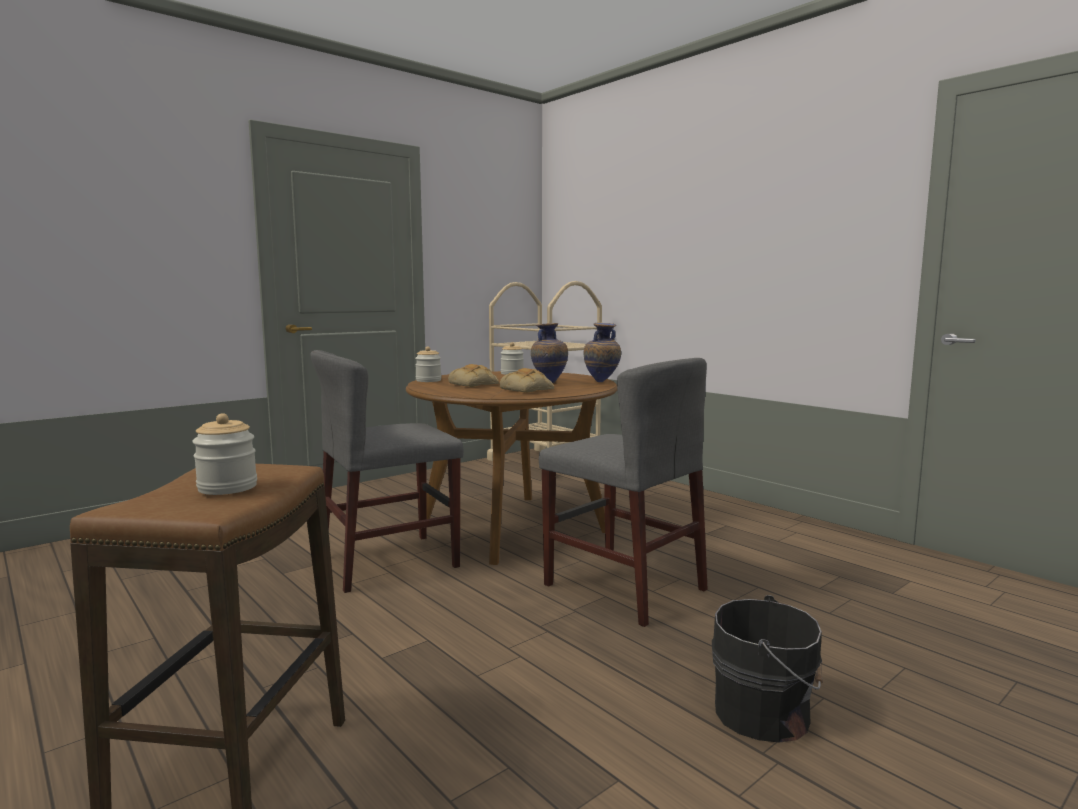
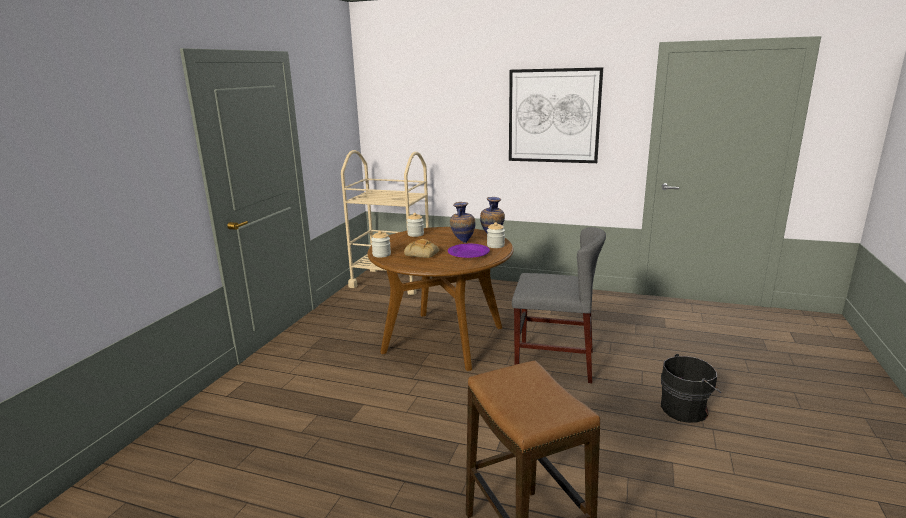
camera: 30 degrees left, 10 degrees up
(227, 487) = (535, 391): jar -> jar (495, 245)
(389, 562) = (406, 389): grey chair -> none
(528, 389) = (469, 253): bread -> purple plate
(768, 225) = (553, 116): none -> picture

